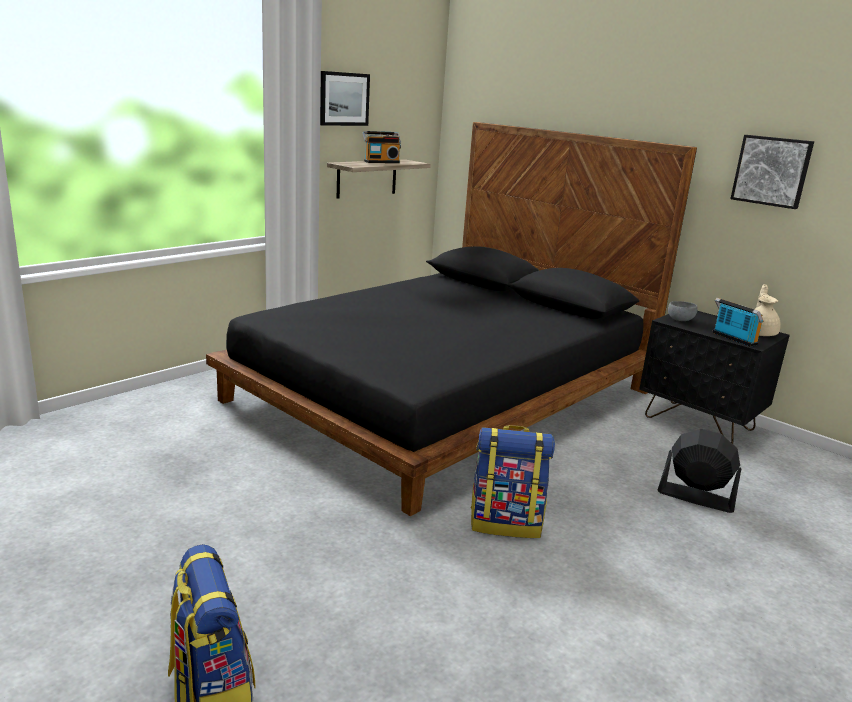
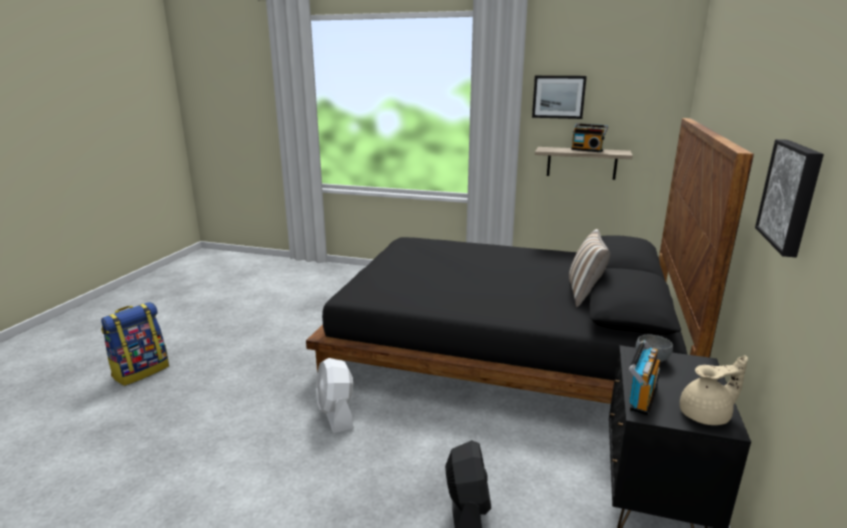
camera: 65 degrees right, 0 degrees up
(506, 523) = (336, 414): backpack -> white fan
(524, 305) = (585, 294): none -> pillow

